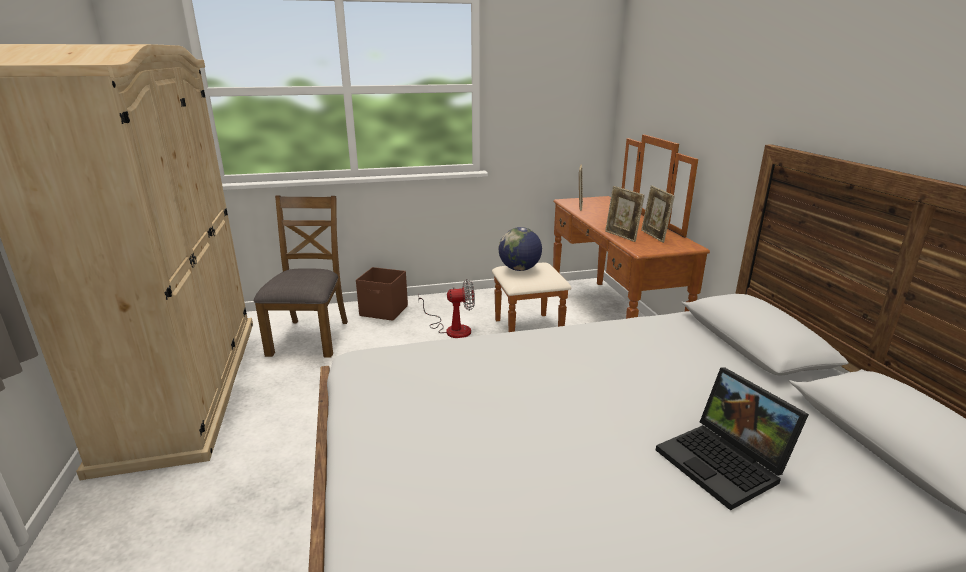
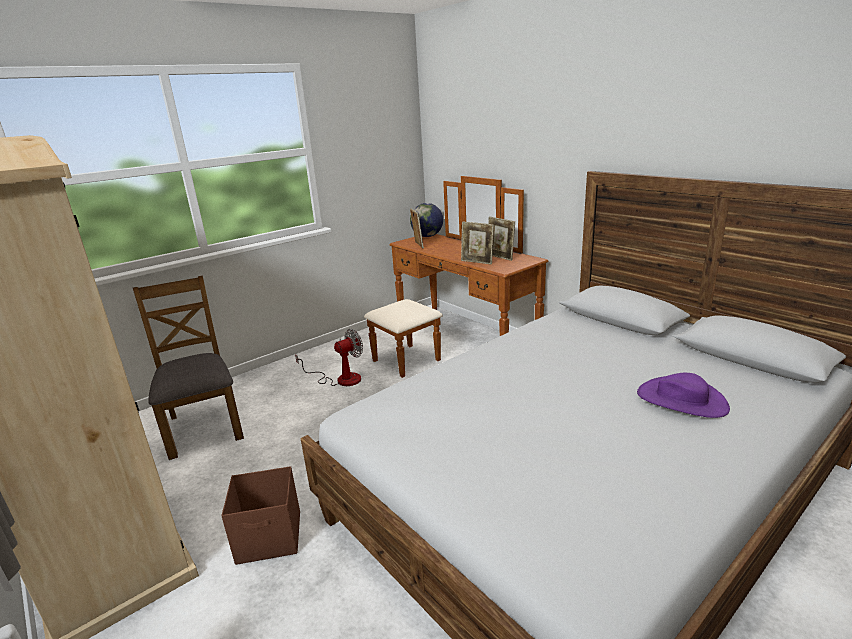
camera: 25 degrees left, 0 degrees up
(384, 311) = (262, 381): brown storage box -> brown storage box (270, 538)
(519, 269) = (392, 309): globe -> globe (427, 236)
(725, 464) = (681, 400): laptop -> purple hat

